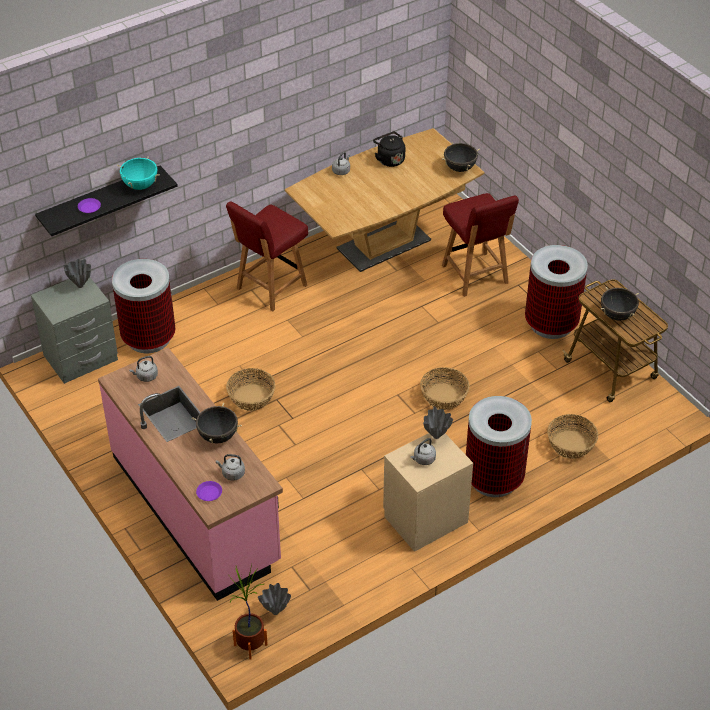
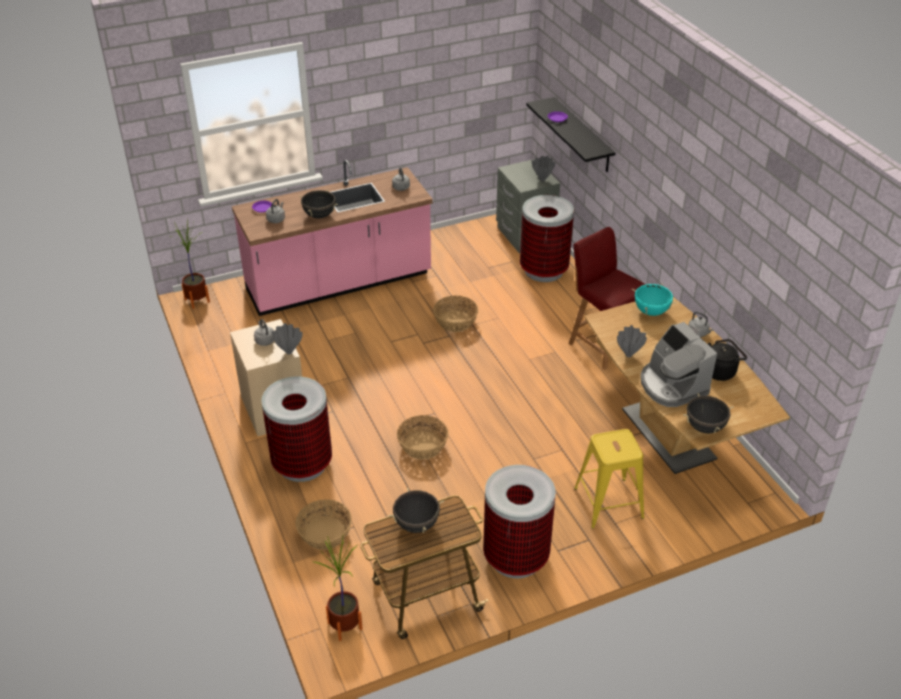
camera: 100 degrees right, 5 degrees down
(140, 185) = (585, 141): turquoise cooking pot -> turquoise cooking pot (651, 311)
(276, 612) = (220, 315): grey vase -> grey vase (628, 355)
(415, 185) = (672, 385): none -> coffee machine
(475, 275) = (609, 503): red chair -> yellow stool
(658, 413) = (345, 626): none -> potted plant

